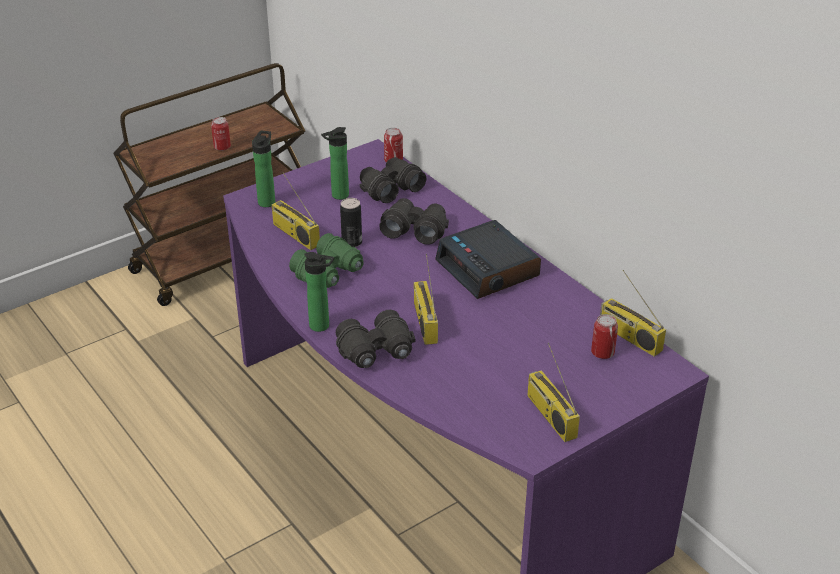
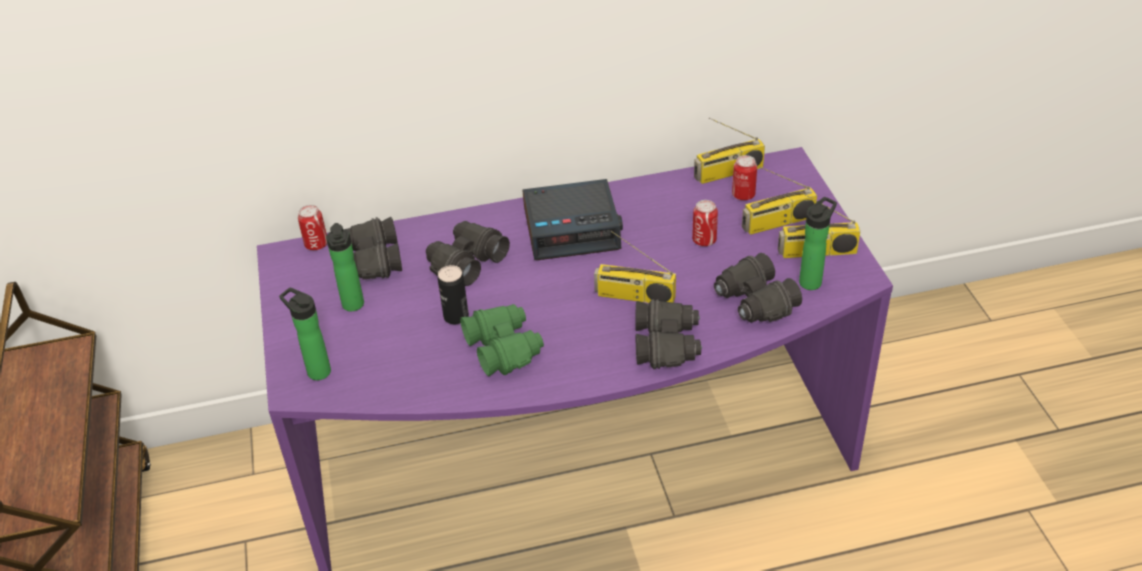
camera: 65 degrees left, 5 degrees up
(222, 147) = (58, 422): can -> can (704, 240)
(294, 234) = (406, 361): radio -> radio (778, 223)
(322, 326) = (599, 376): bottle -> bottle (812, 281)
(456, 390) = (754, 302): none -> black binoculars

